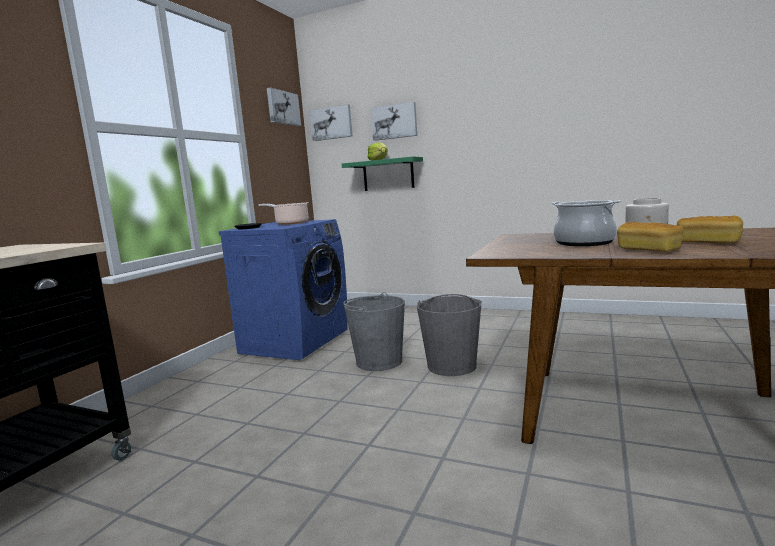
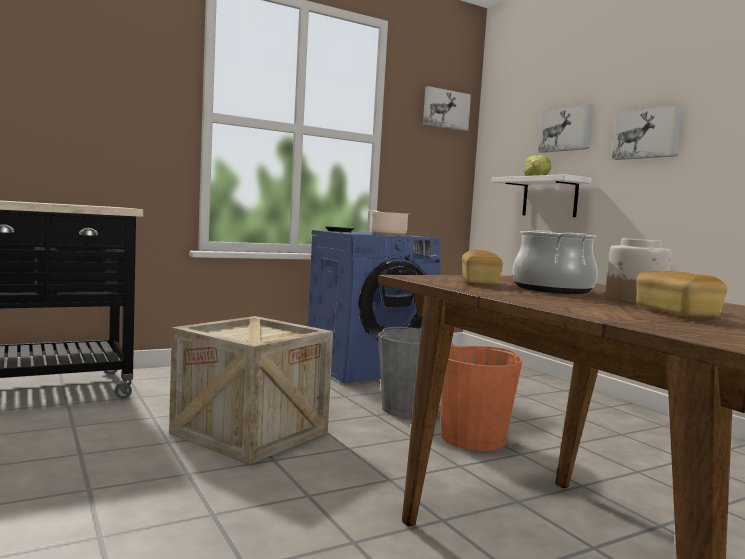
camera: 35 degrees right, 5 degrees down
(308, 432) = (250, 433): none -> crate
(332, 123) = (502, 129): picture -> picture (648, 134)
(388, 175) = (550, 197): green shelf -> white shelf
(452, 365) = (473, 438): grey bucket -> orange bucket
(648, 250) = (558, 301): bread -> bread (479, 283)

